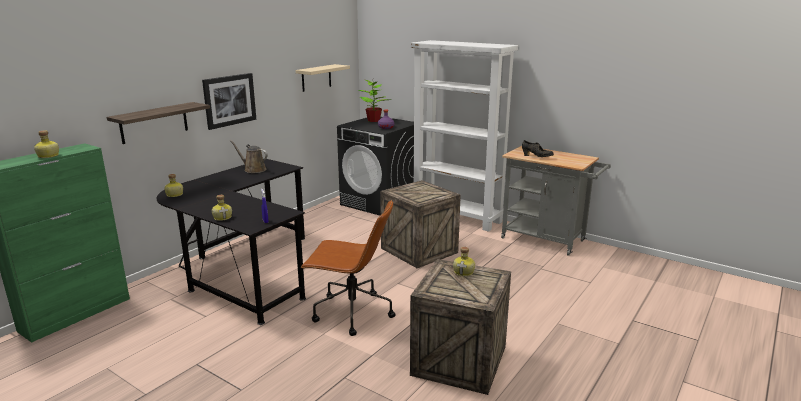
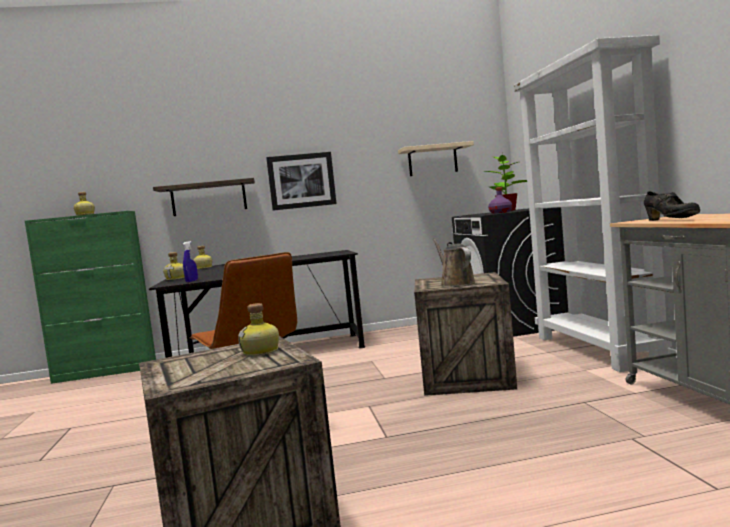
camera: 45 degrees right, 15 degrees down
(253, 169) = (310, 255): brown watering can -> brown watering can (456, 283)

